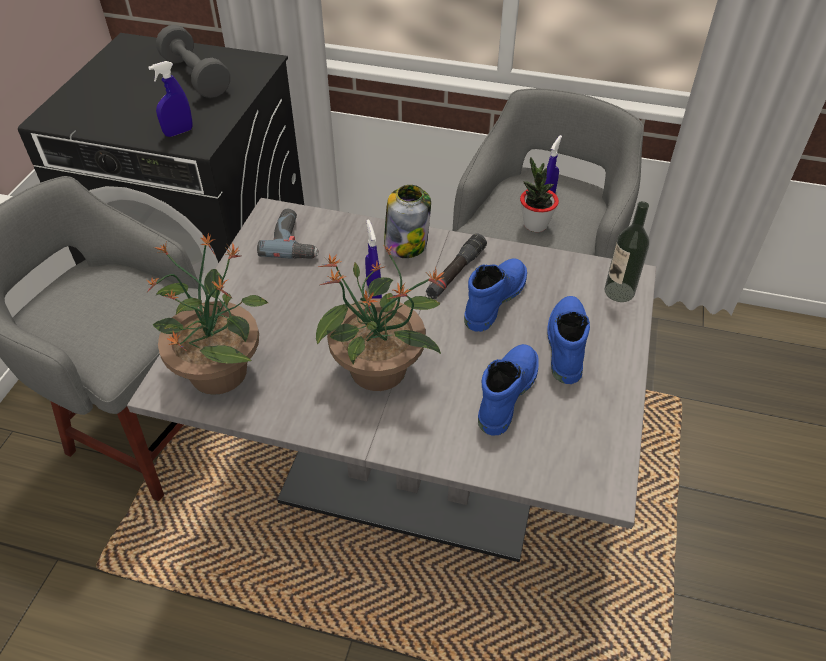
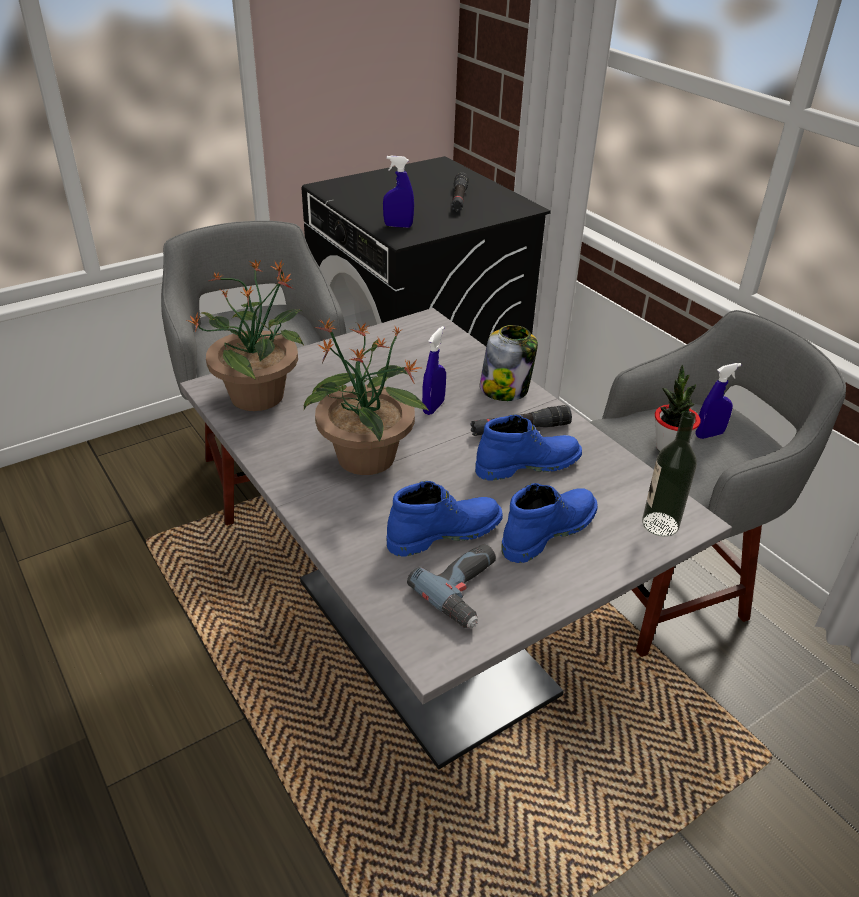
camera: 40 degrees right, 10 degrees down
(196, 77) = (459, 199): grey dumbbell -> black flashlight
(294, 241) = (419, 345): power drill -> power drill (467, 591)

